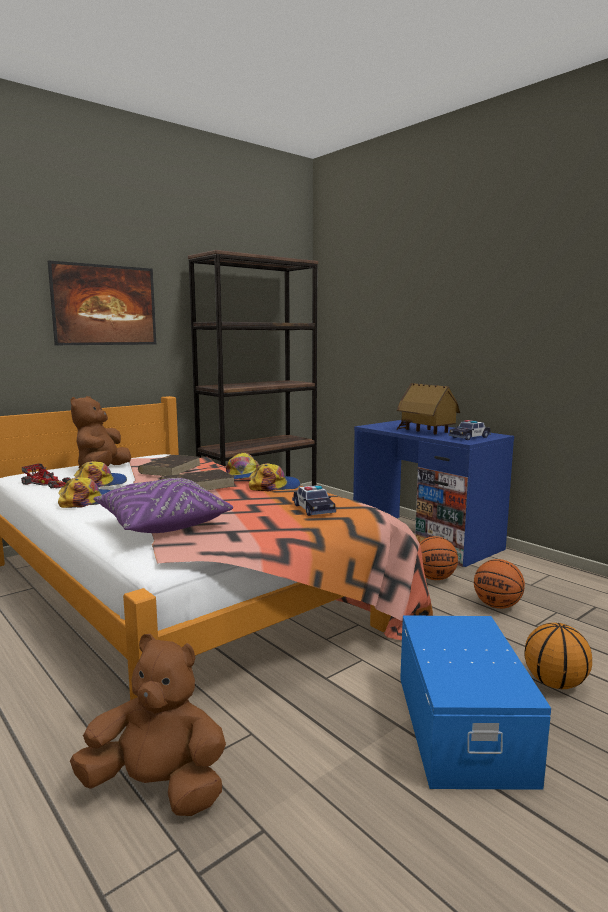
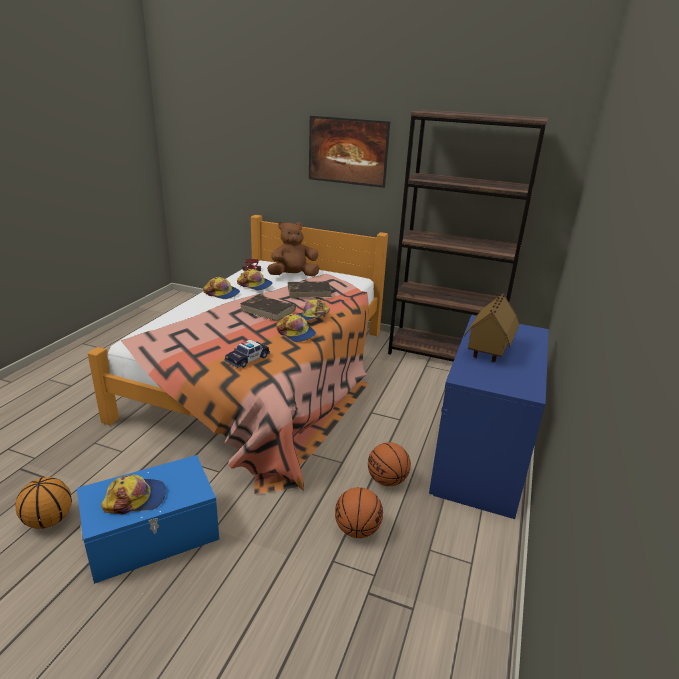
camera: 60 degrees right, 15 degrees up
(158, 787) = (73, 438): brown plush toy -> none
(161, 523) = (184, 323): purple pillow -> none
(469, 437) = (490, 377): toy car -> none
(477, 662) = (136, 498): none -> cap
(554, 683) = (232, 581): basketball -> basketball (49, 520)

